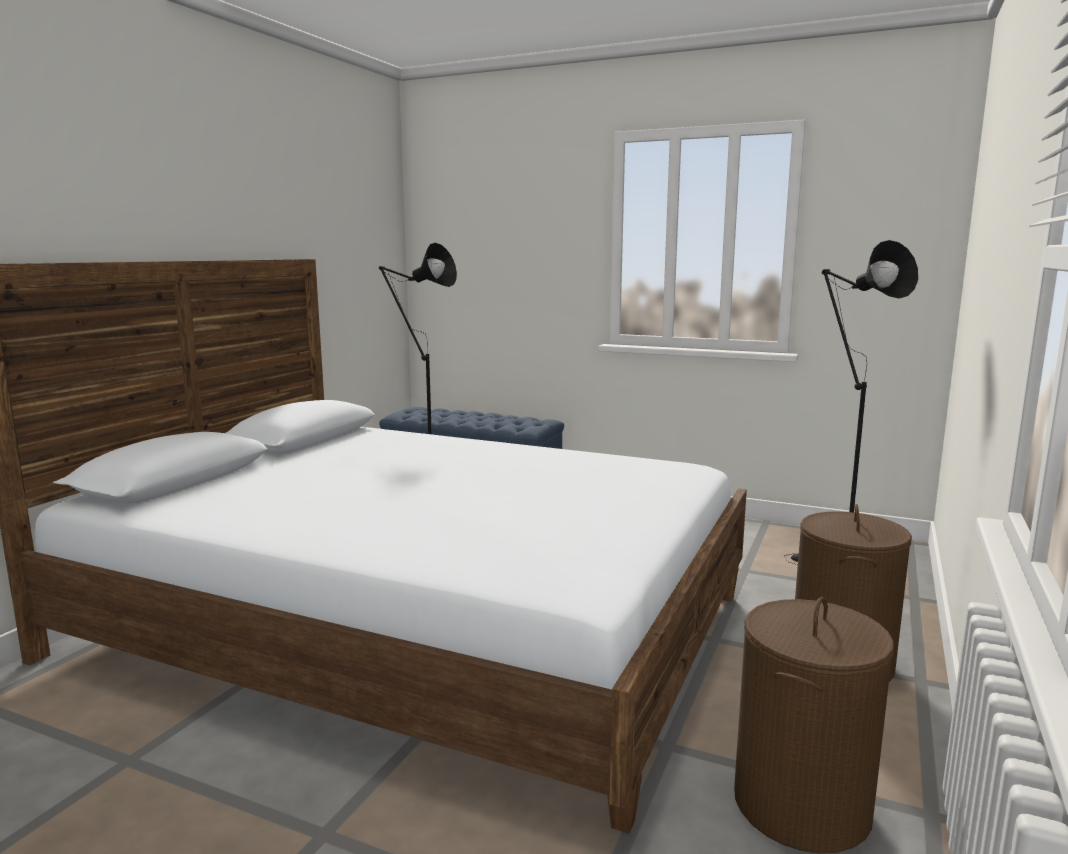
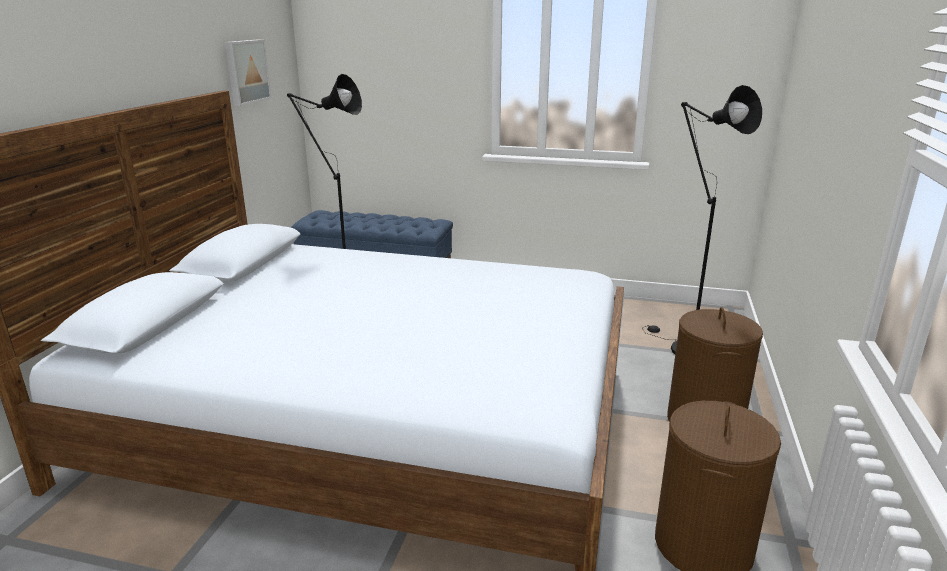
camera: 10 degrees left, 10 degrees up
(341, 245) = (246, 71): none -> picture

